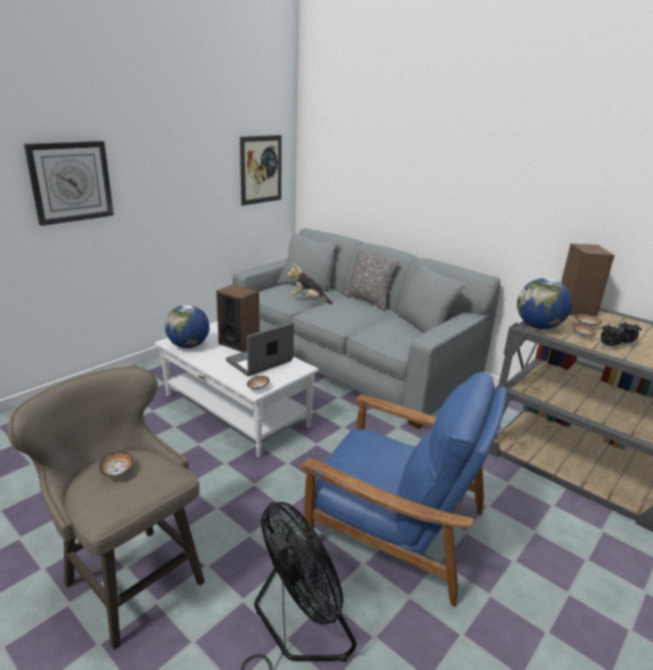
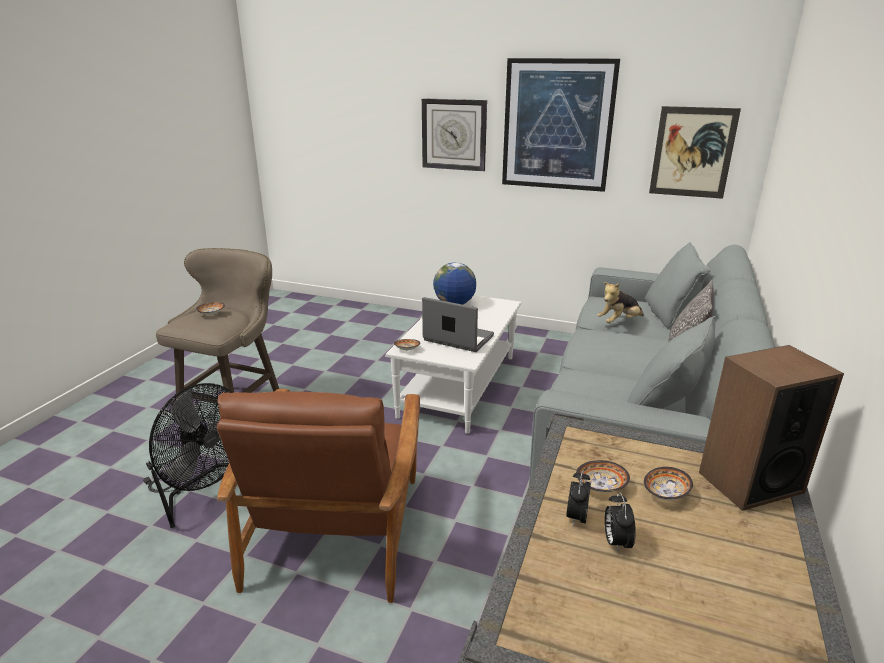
camera: 70 degrees right, 0 degrees up
(170, 160) = (557, 125): none -> picture
(239, 343) = (484, 321): speaker -> none
(308, 300) = (619, 322): plush toy -> plush toy turned 120 degrees counterclockwise
(394, 527) = (336, 527): blue armchair -> brown armchair
(538, 327) = (587, 438): globe -> none

